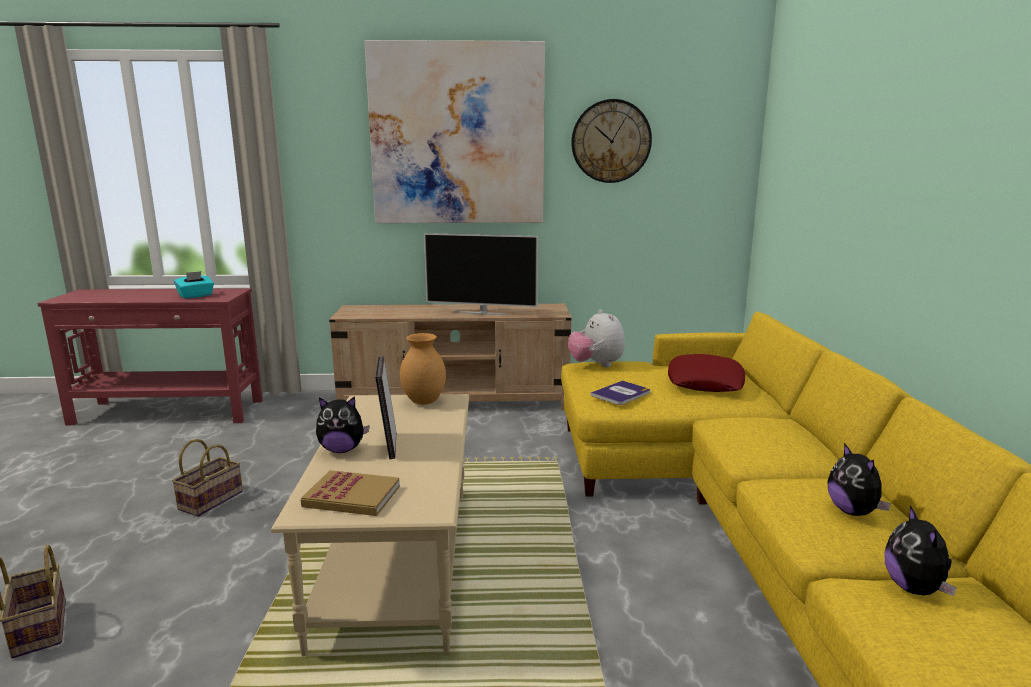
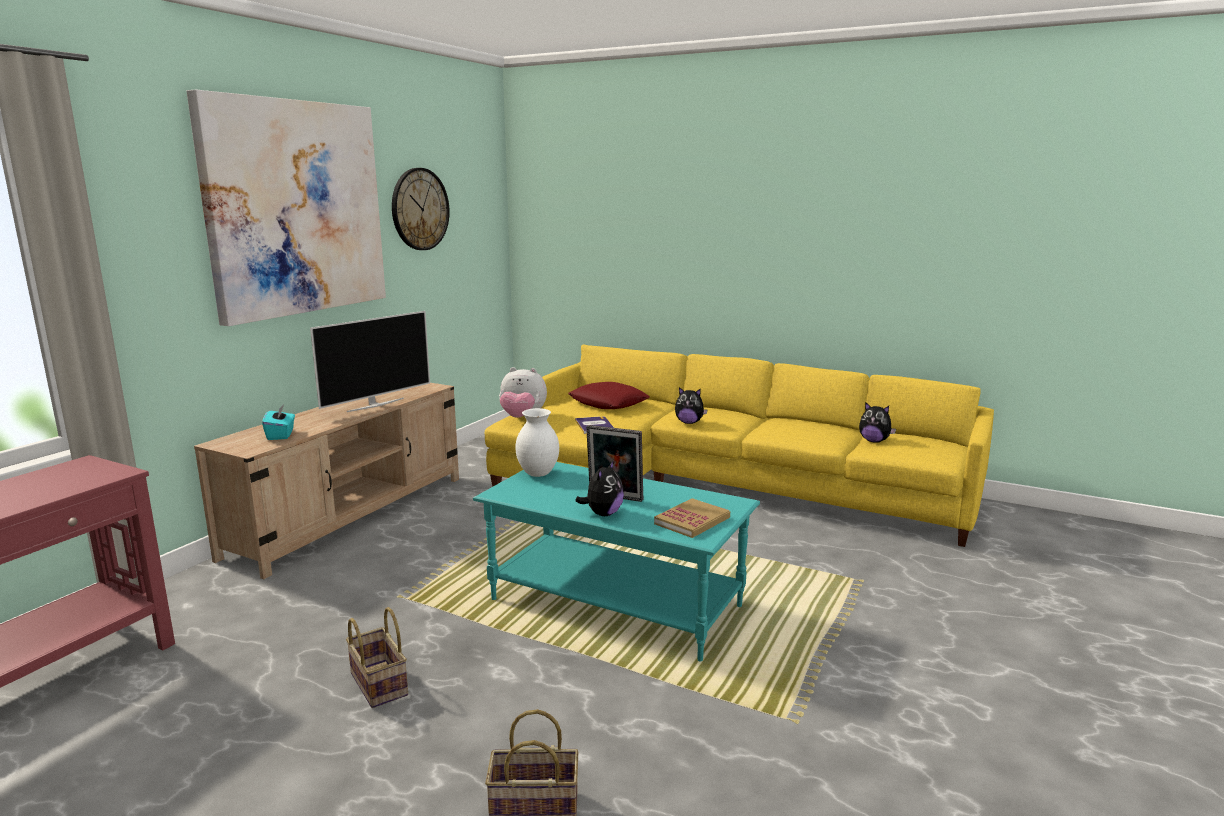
camera: 60 degrees left, 0 degrees up
(196, 296) = (59, 484): turquoise tissue box -> turquoise tissue box (281, 435)
(399, 562) = (617, 602): beige coffee table -> turquoise coffee table
(424, 402) = (539, 474): brown vase -> white vase
(853, 511) = (808, 427): plush toy -> plush toy (689, 422)

